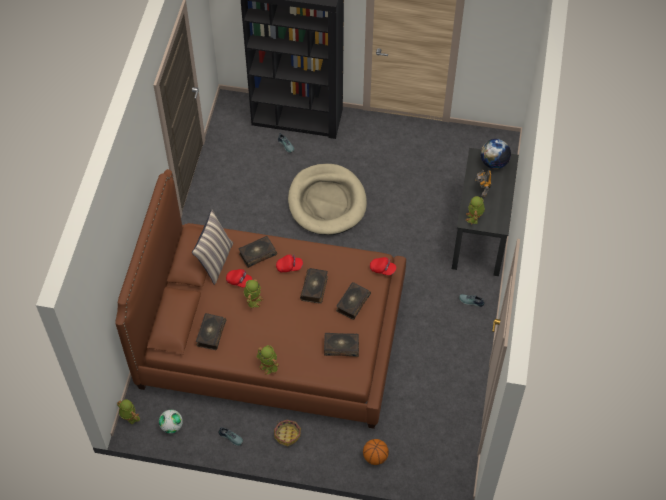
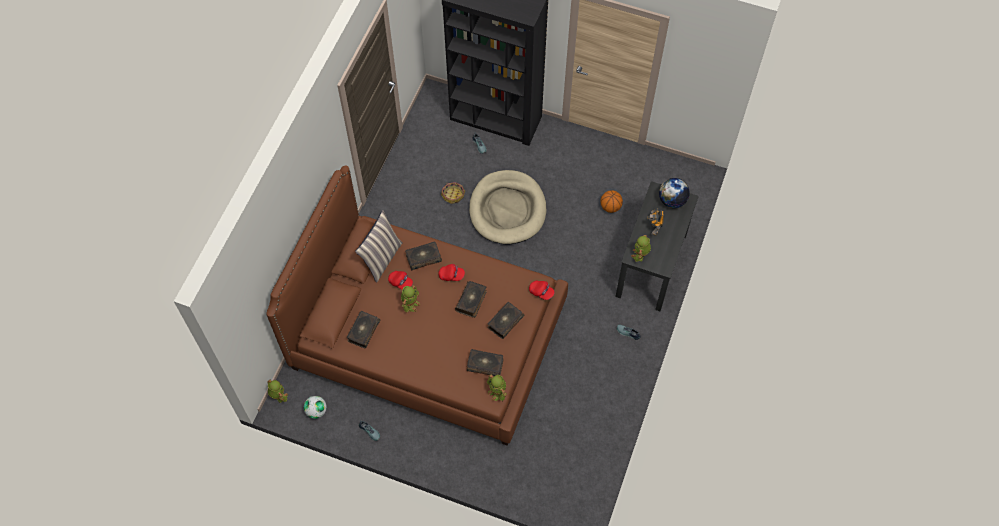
camera: 10 degrees right, 5 degrees up
(268, 366) = (412, 372): toy robot -> toy robot (497, 392)
(287, 434) = (423, 437): basket -> basket (453, 195)
(375, 457) = (503, 474): basketball -> basketball (610, 207)

